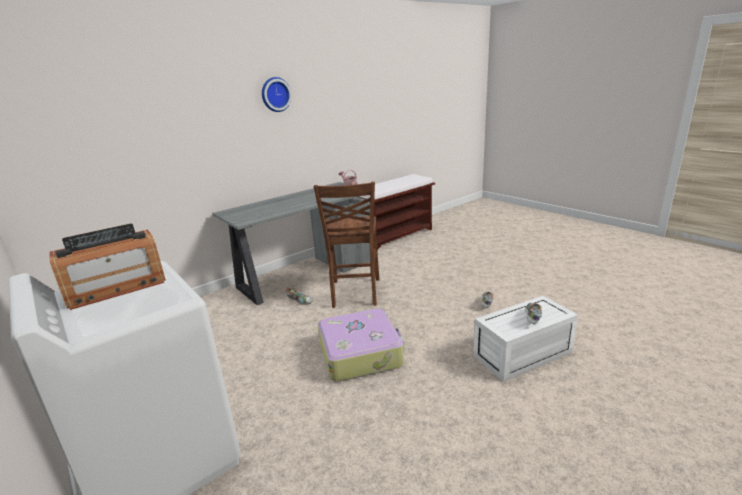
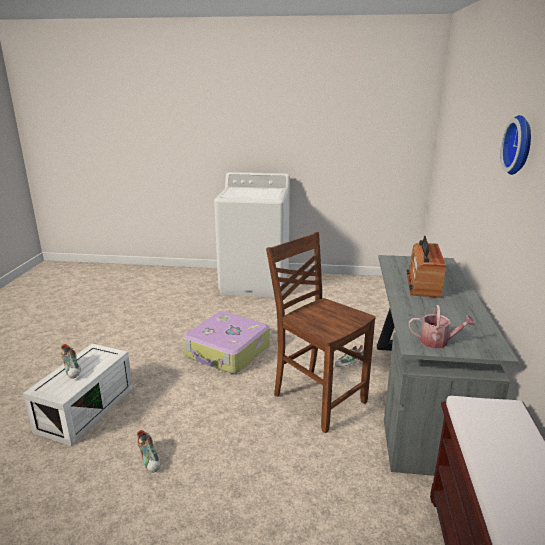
camera: 135 degrees right, 0 degrees up
(116, 288) = (263, 192): radio -> radio (423, 284)

